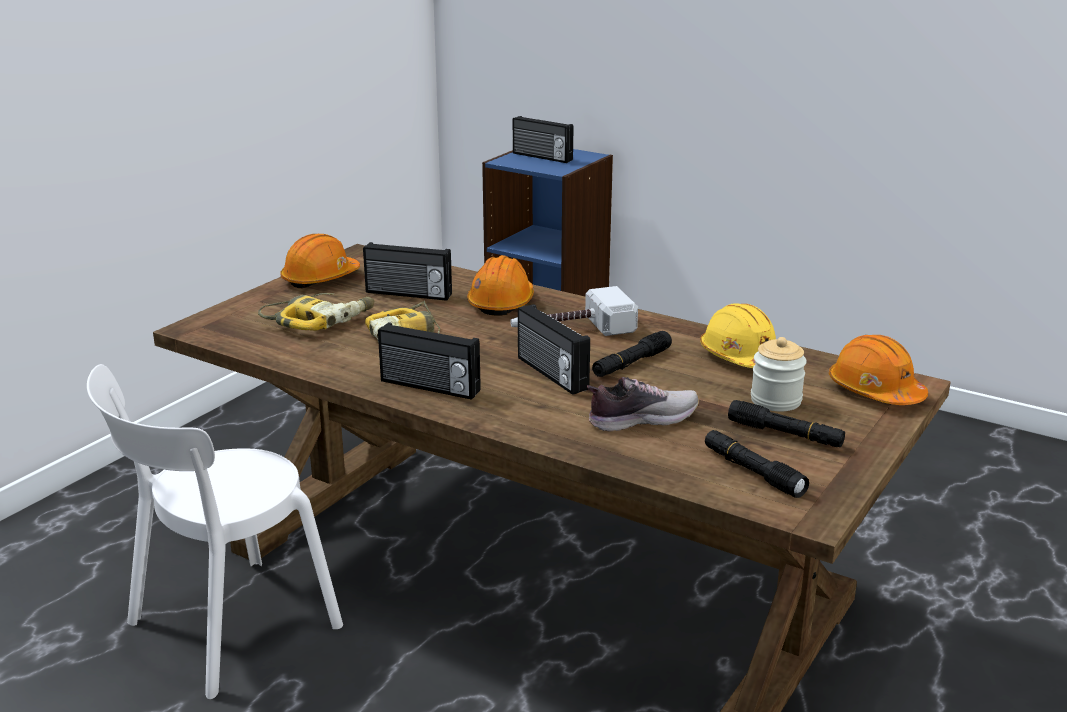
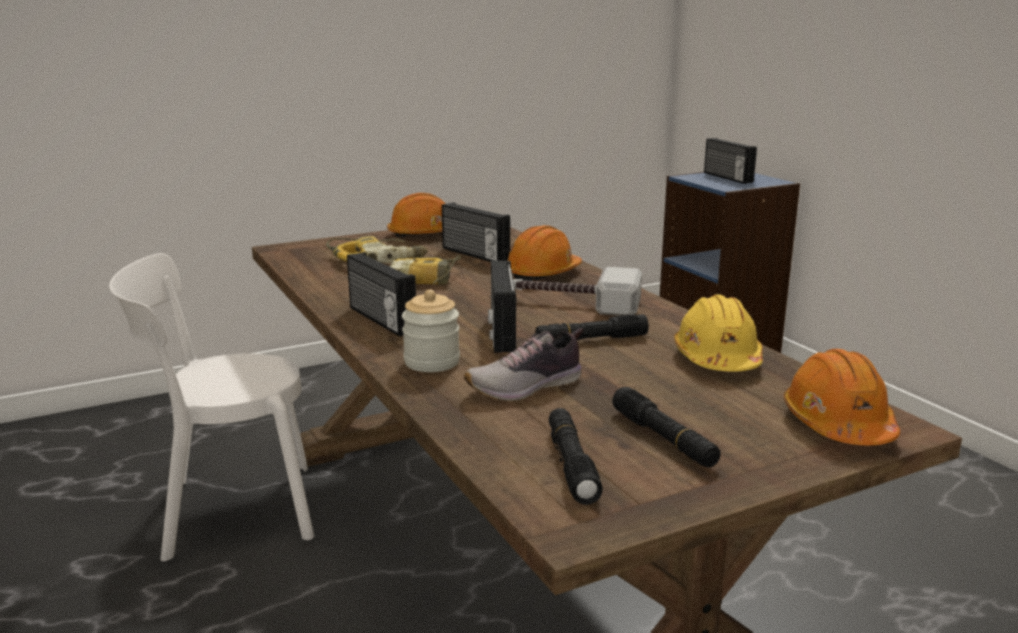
camera: 30 degrees right, 5 degrees down
(641, 419) = (527, 387): shoe -> shoe turned 135 degrees clockwise
(775, 400) = (699, 405): jar -> jar (431, 362)

